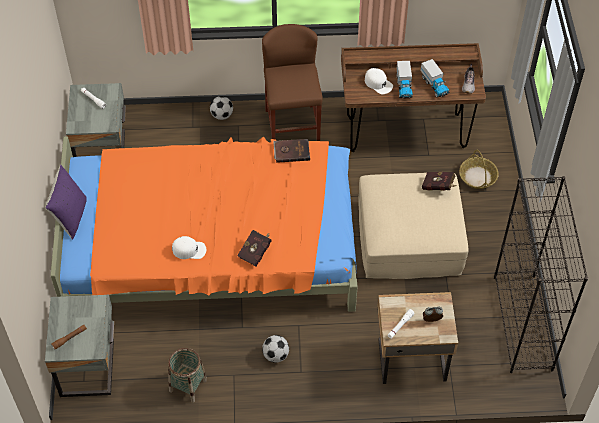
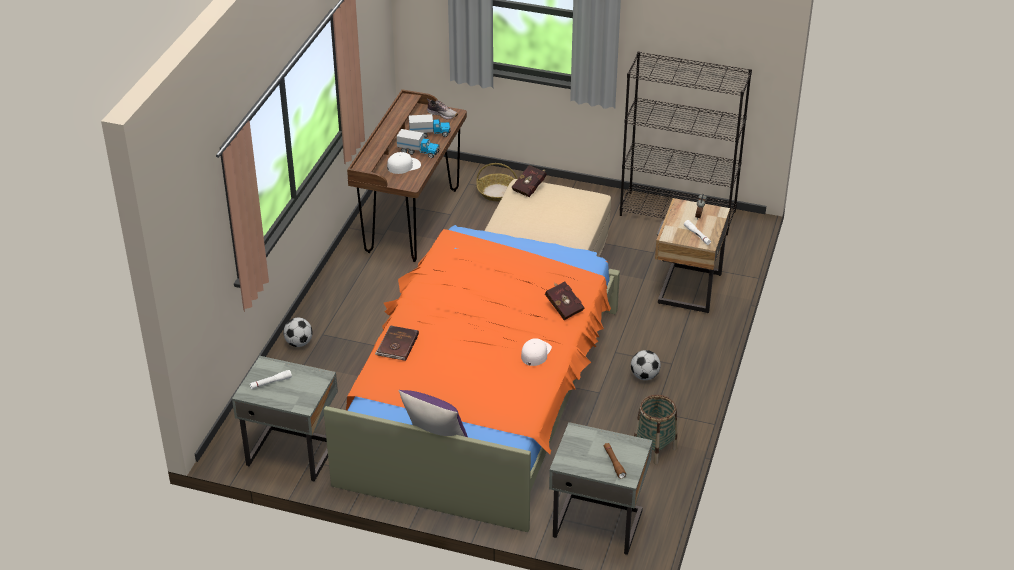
camera: 70 degrees left, 15 degrees down
(291, 151) = (443, 254): brown book -> brown book (397, 345)
(292, 128) = (354, 295): brown stool -> none

